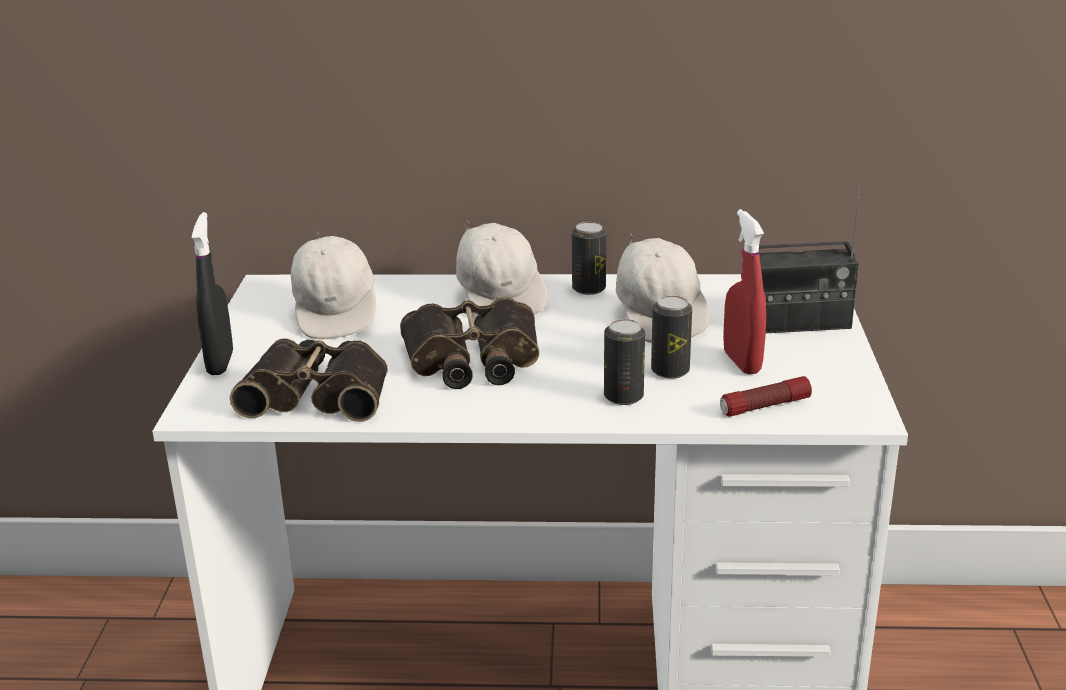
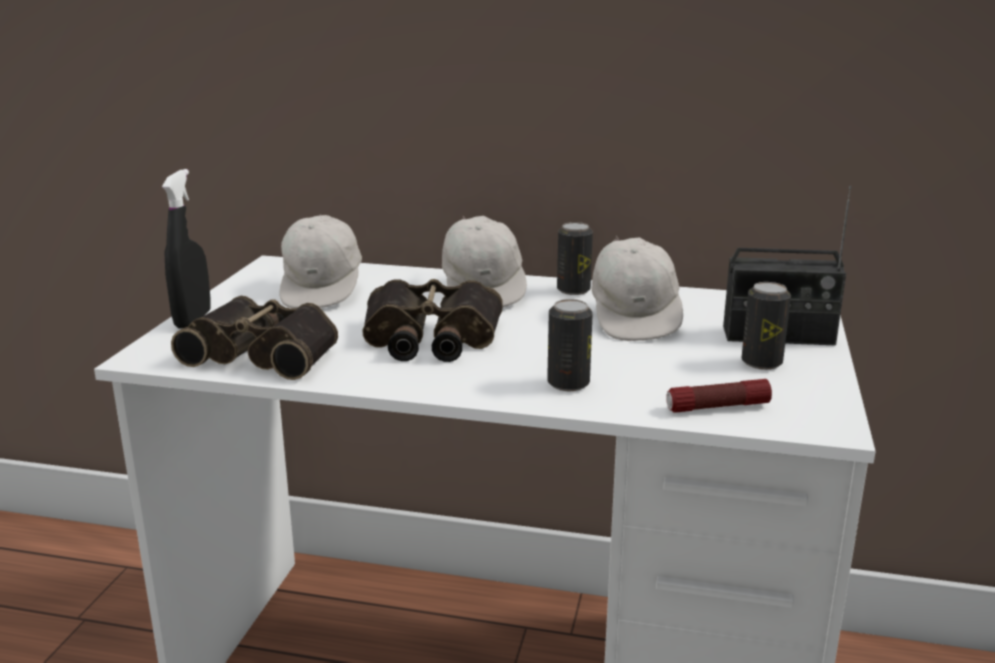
camera: 10 degrees right, 5 degrees down
(670, 371) = (627, 365): can -> can (761, 362)
(741, 362) = (706, 365): red spray bottle -> none

